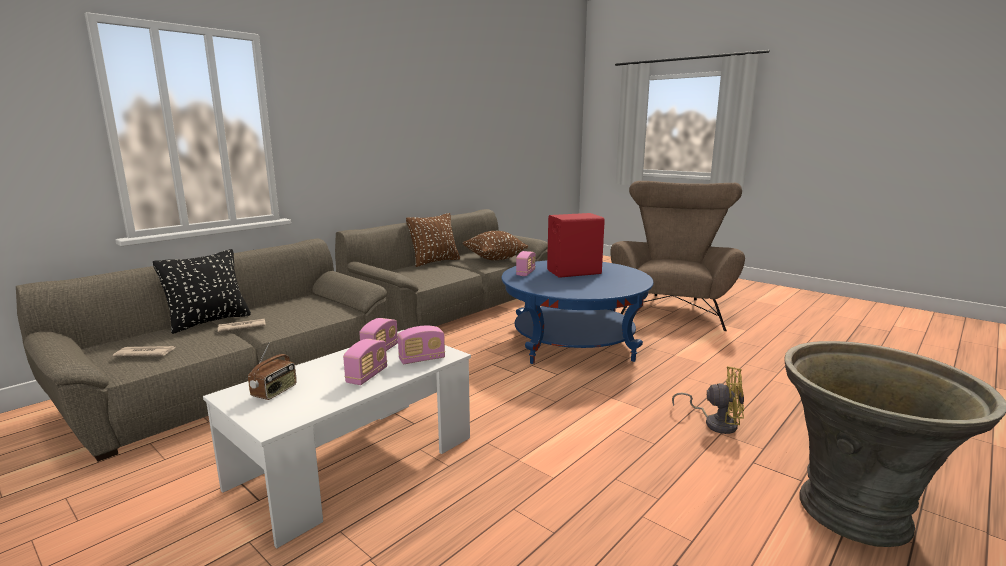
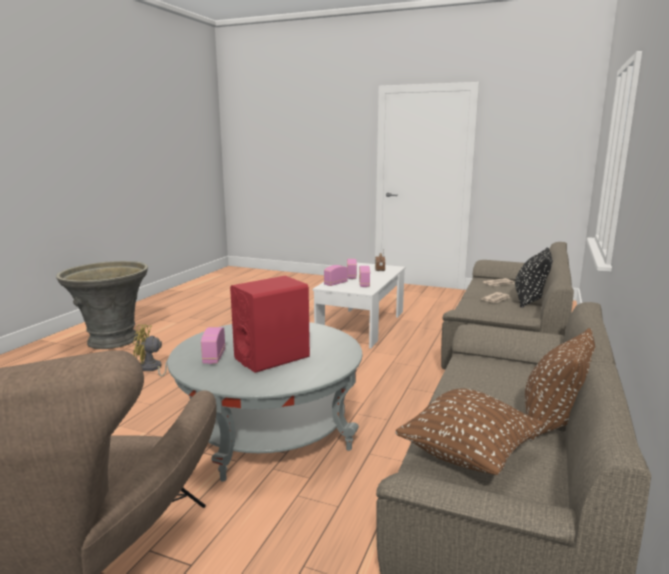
camera: 160 degrees right, 0 degrees up
(525, 273) = (331, 347): radio -> radio (214, 357)
(573, 342) = (269, 431): blue coffee table -> grey coffee table

